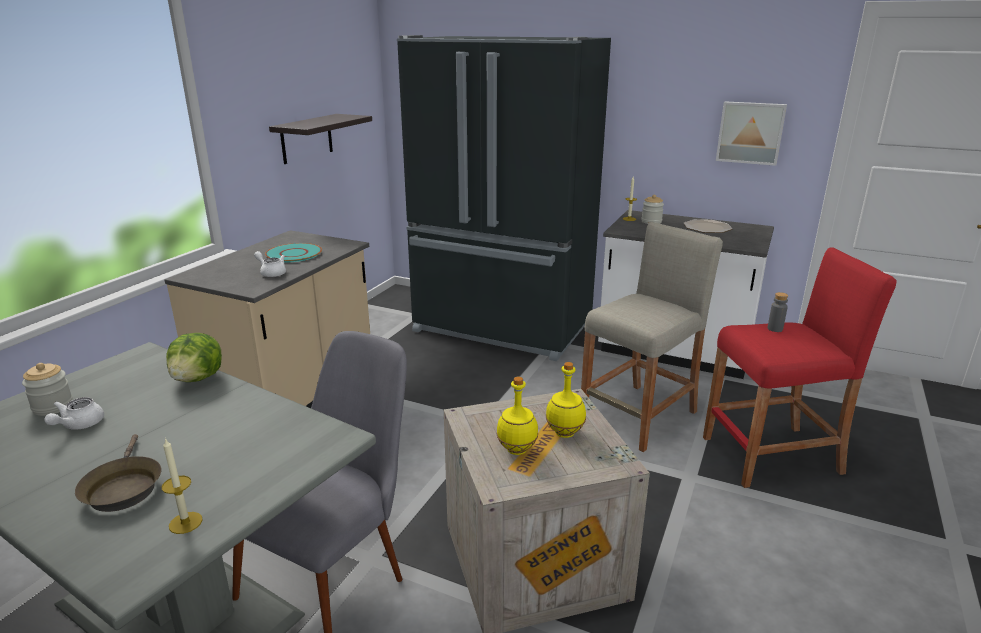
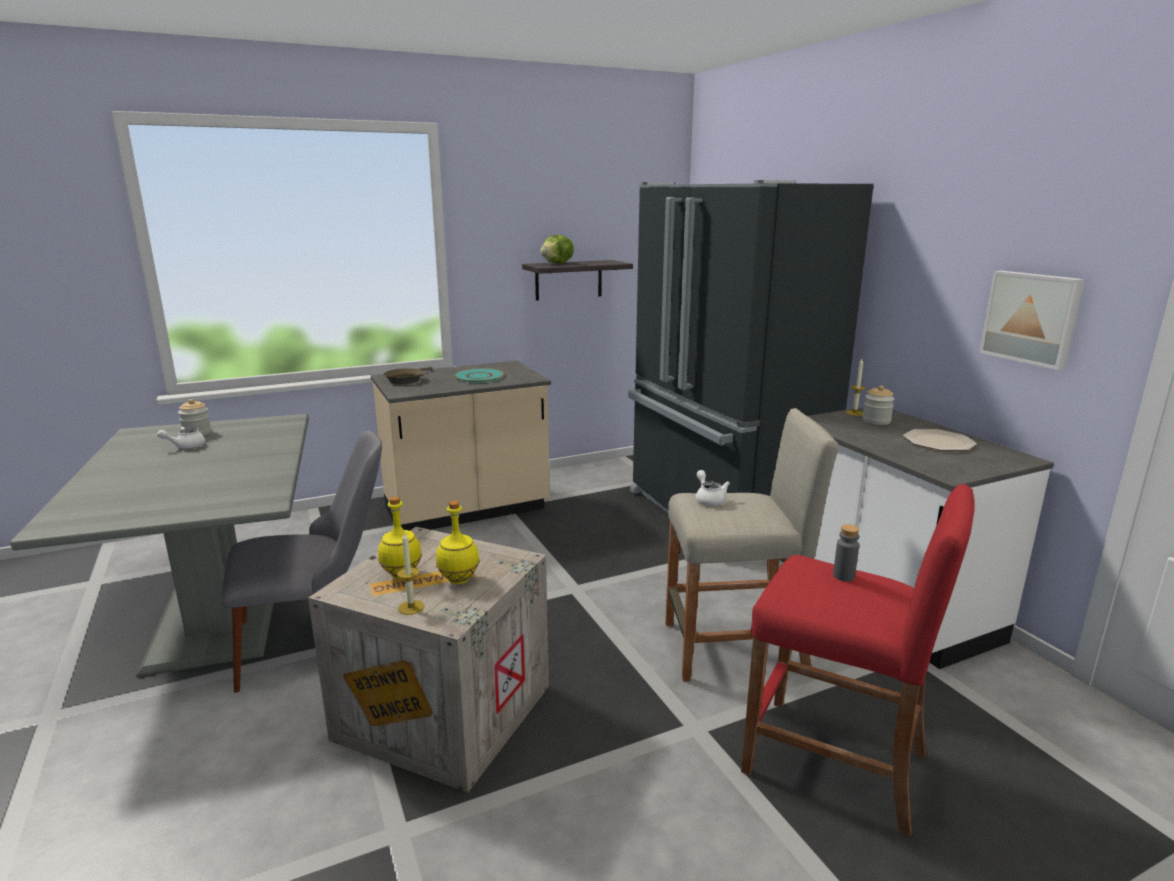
camera: 40 degrees right, 5 degrees down
(123, 488) = (134, 484): brown frying pan -> brown frying pan (406, 380)
(185, 523) = (116, 512): candle -> candle (411, 607)
(198, 379) = (281, 442): lettuce -> lettuce (557, 263)
(271, 273) = (435, 386): white teapot -> white teapot (709, 499)

